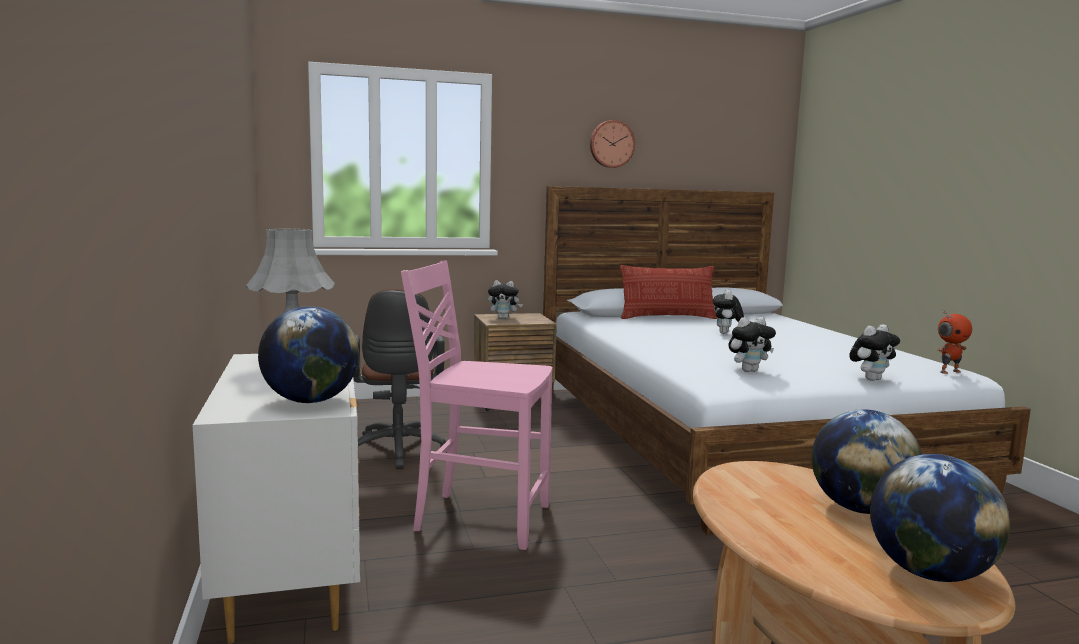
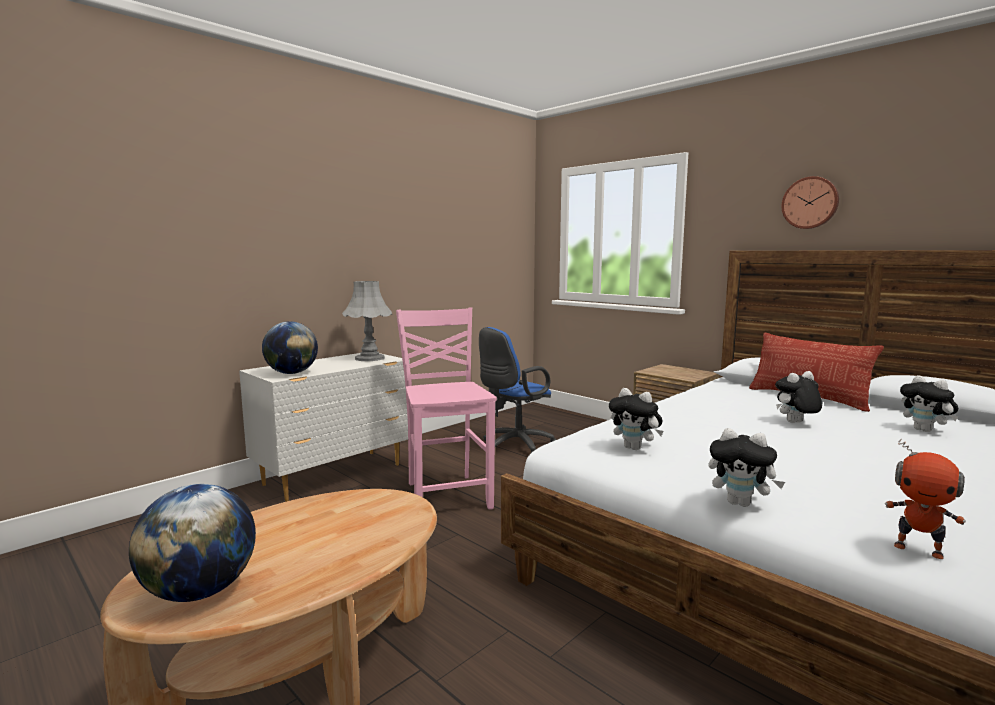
camera: 60 degrees right, 0 degrees up
(397, 452) = (514, 447): brown office chair -> blue office chair
(504, 318) = (668, 370): plush toy -> plush toy (925, 430)
(860, 509) = (336, 553): globe -> none

